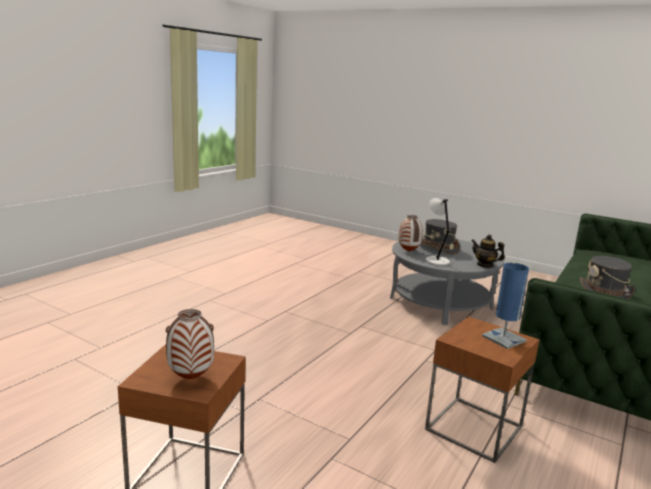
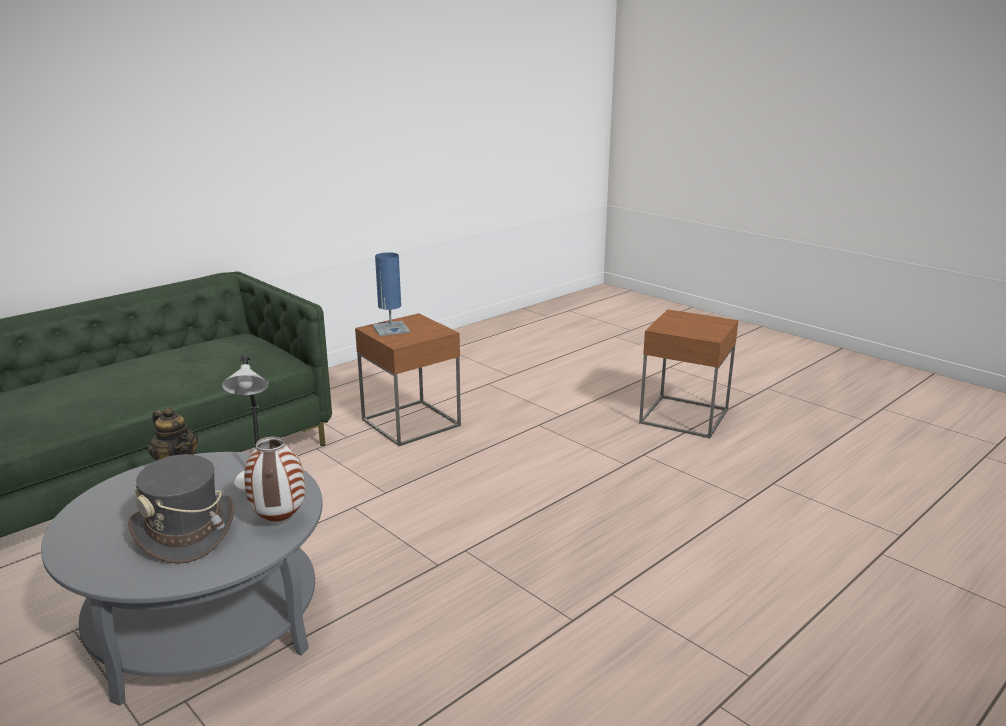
camera: 165 degrees left, 5 degrees up
(191, 378) = (685, 320): vase -> none
(604, 293) = (143, 372): grey hat -> none

